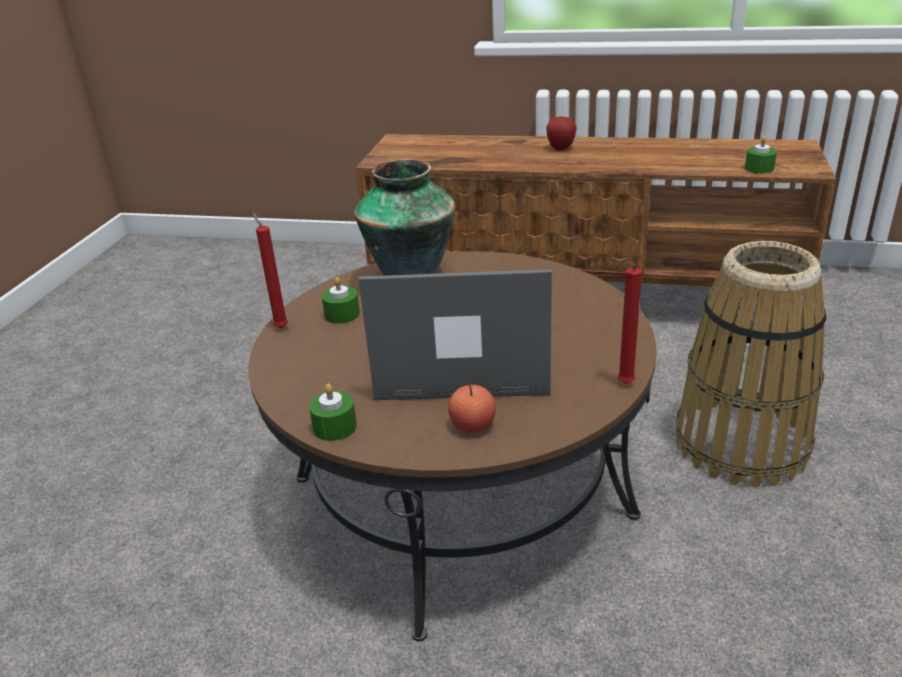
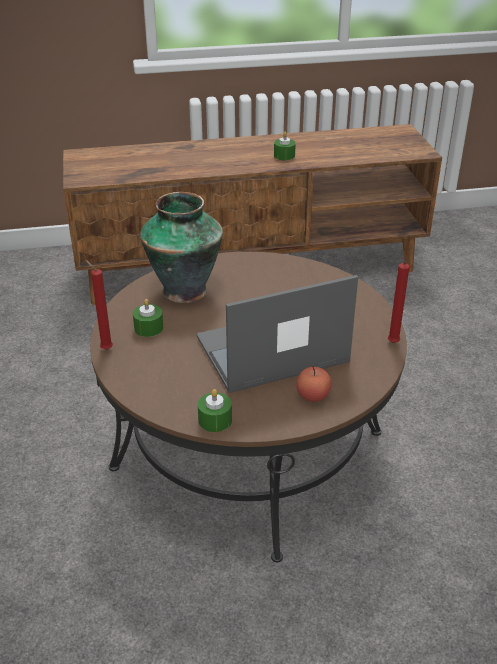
camera: 25 degrees left, 5 degrees up
(561, 149) = (228, 151): apple -> none
(741, 444) = (421, 363): basket -> none
(759, 168) = (387, 154): green candle -> green candle (284, 156)

